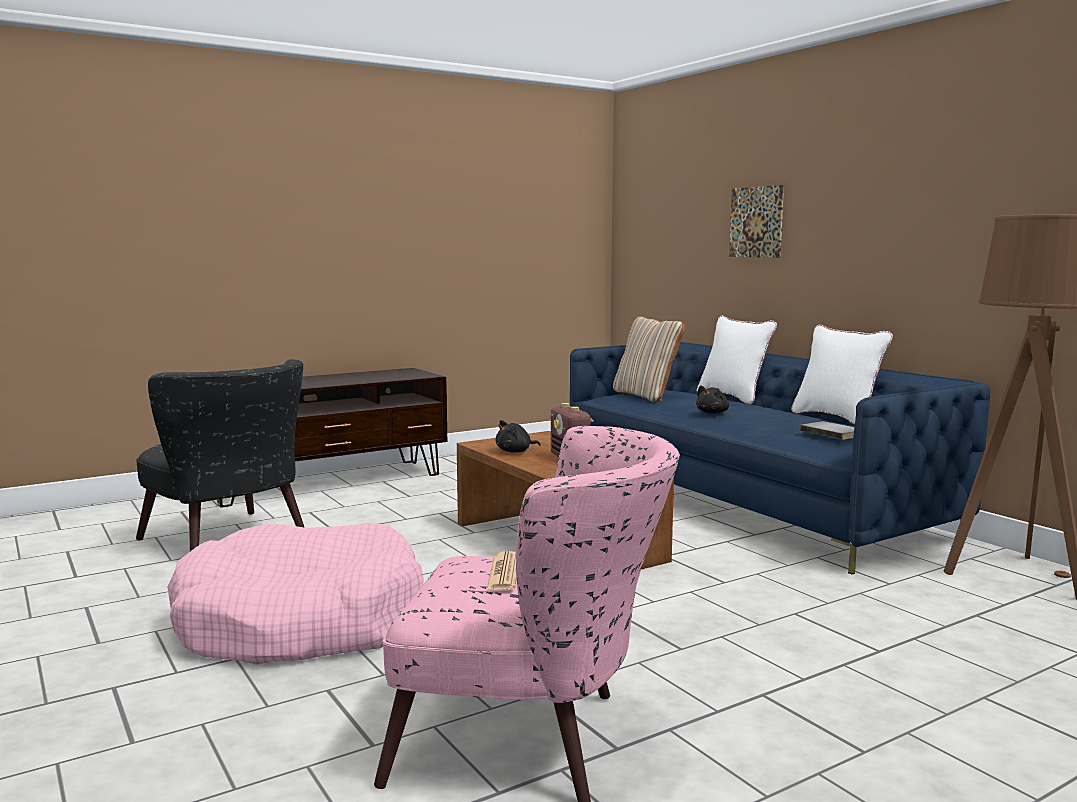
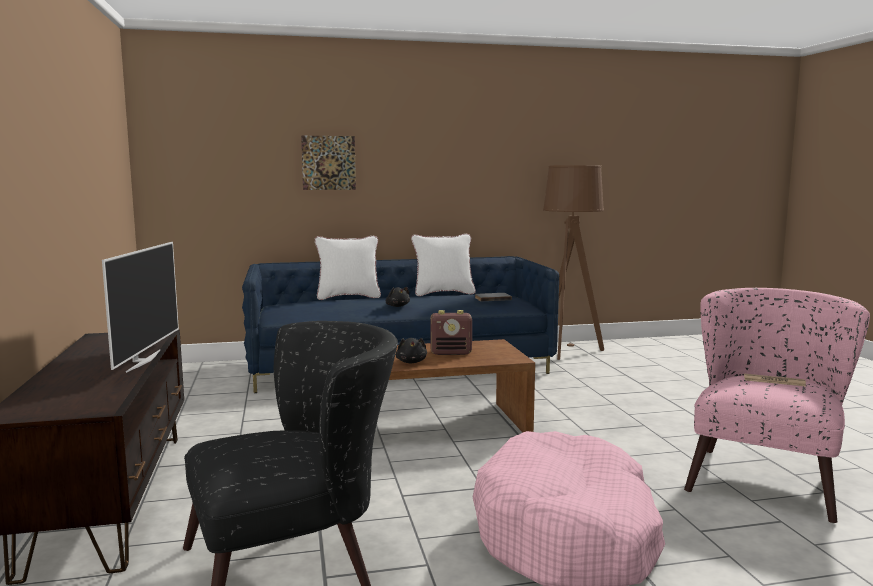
camera: 70 degrees left, 0 degrees up
(338, 383) = (142, 361): none -> television
(646, 396) = (302, 309): beige pillow -> none

